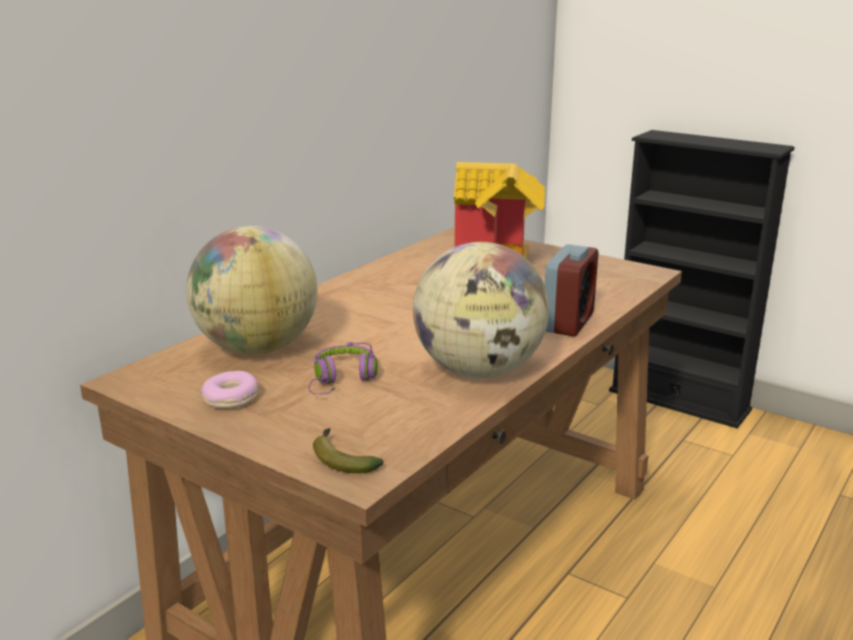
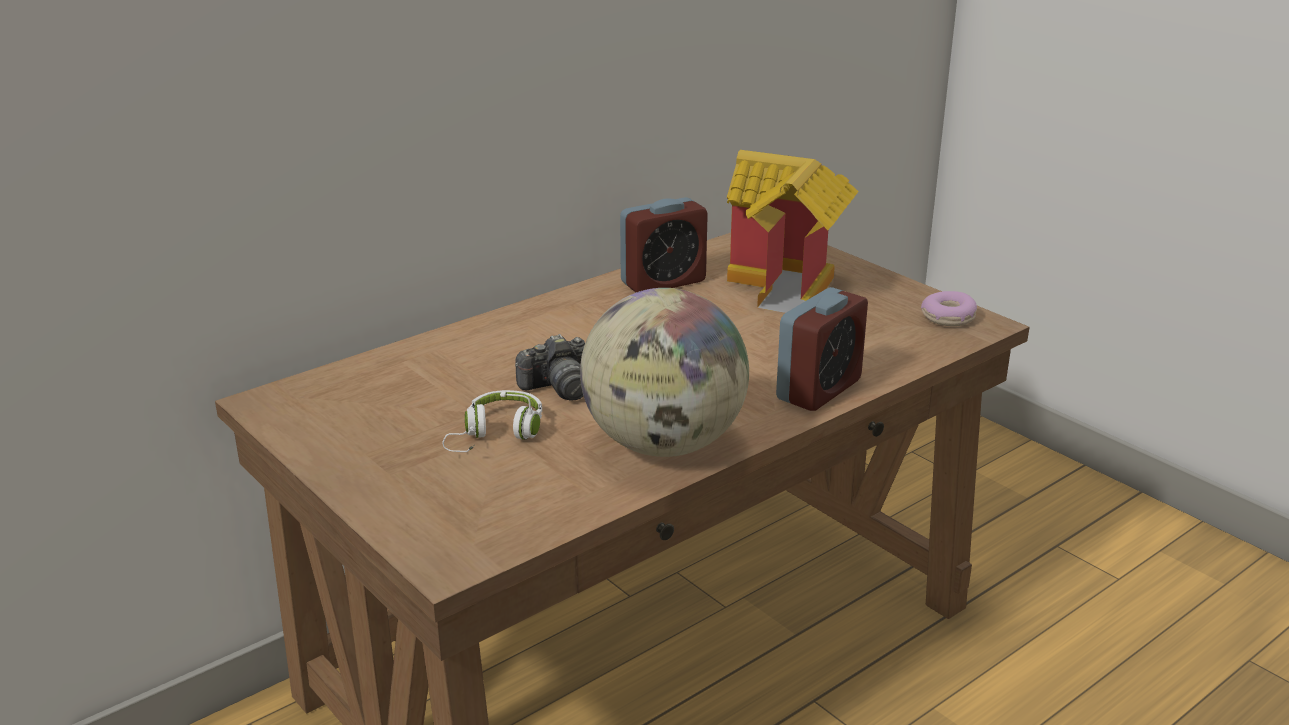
camera: 15 degrees right, 5 degrees up
(231, 399) = (362, 442): donut -> donut (948, 318)
(257, 348) = (424, 378): globe -> none
(341, 459) = (441, 537): banana -> none
(342, 380) = (497, 434): purple headphones -> white headphones
(372, 343) = (559, 388): none -> camera
(406, 268) = (663, 282): none -> alarm clock
(679, 400) = (1079, 487): black bookcase -> none

